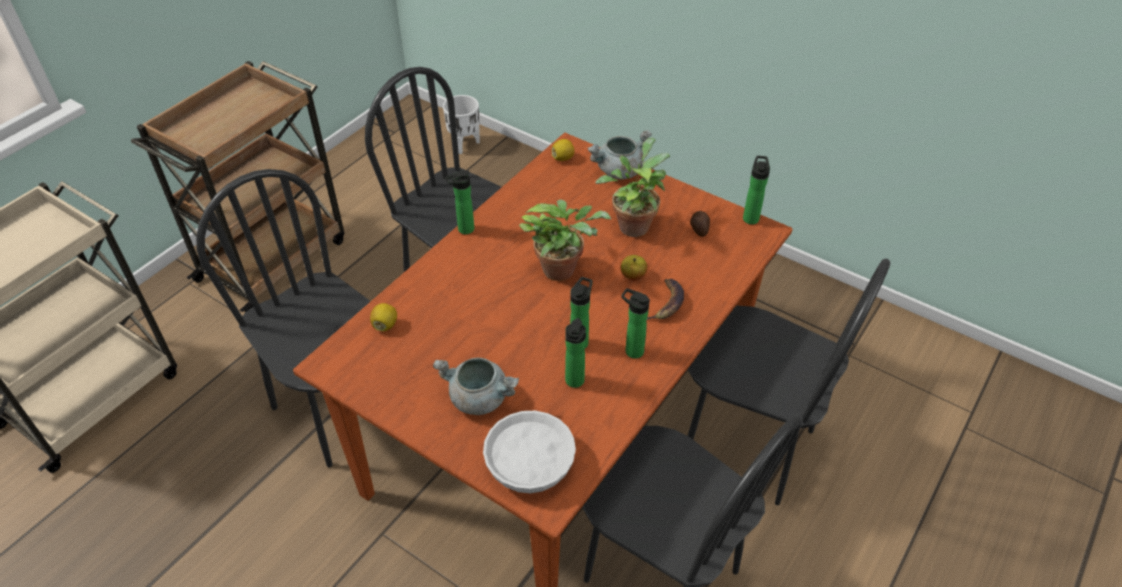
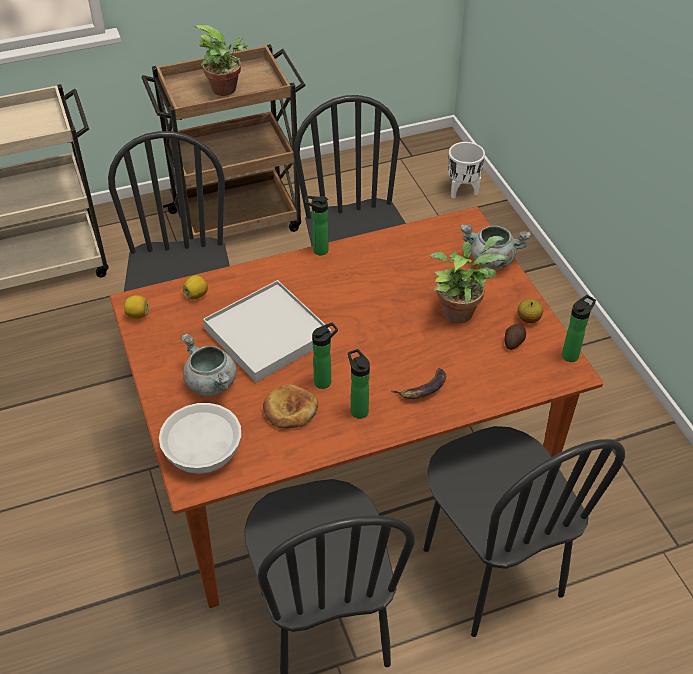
camera: 35 degrees right, 0 degrees up
(488, 326) = (267, 334): none -> white tray
(563, 158) = (453, 227): lemon -> lemon (138, 314)
(563, 269) = (366, 318): potted plant -> potted plant (227, 90)
(574, 383) = (290, 410): bottle -> bread
(633, 276) = (417, 352): apple -> apple (528, 319)

